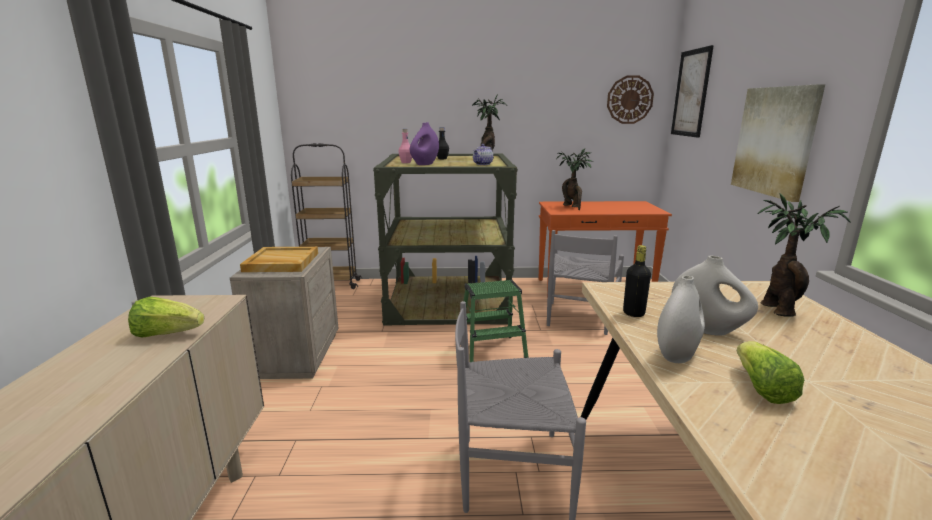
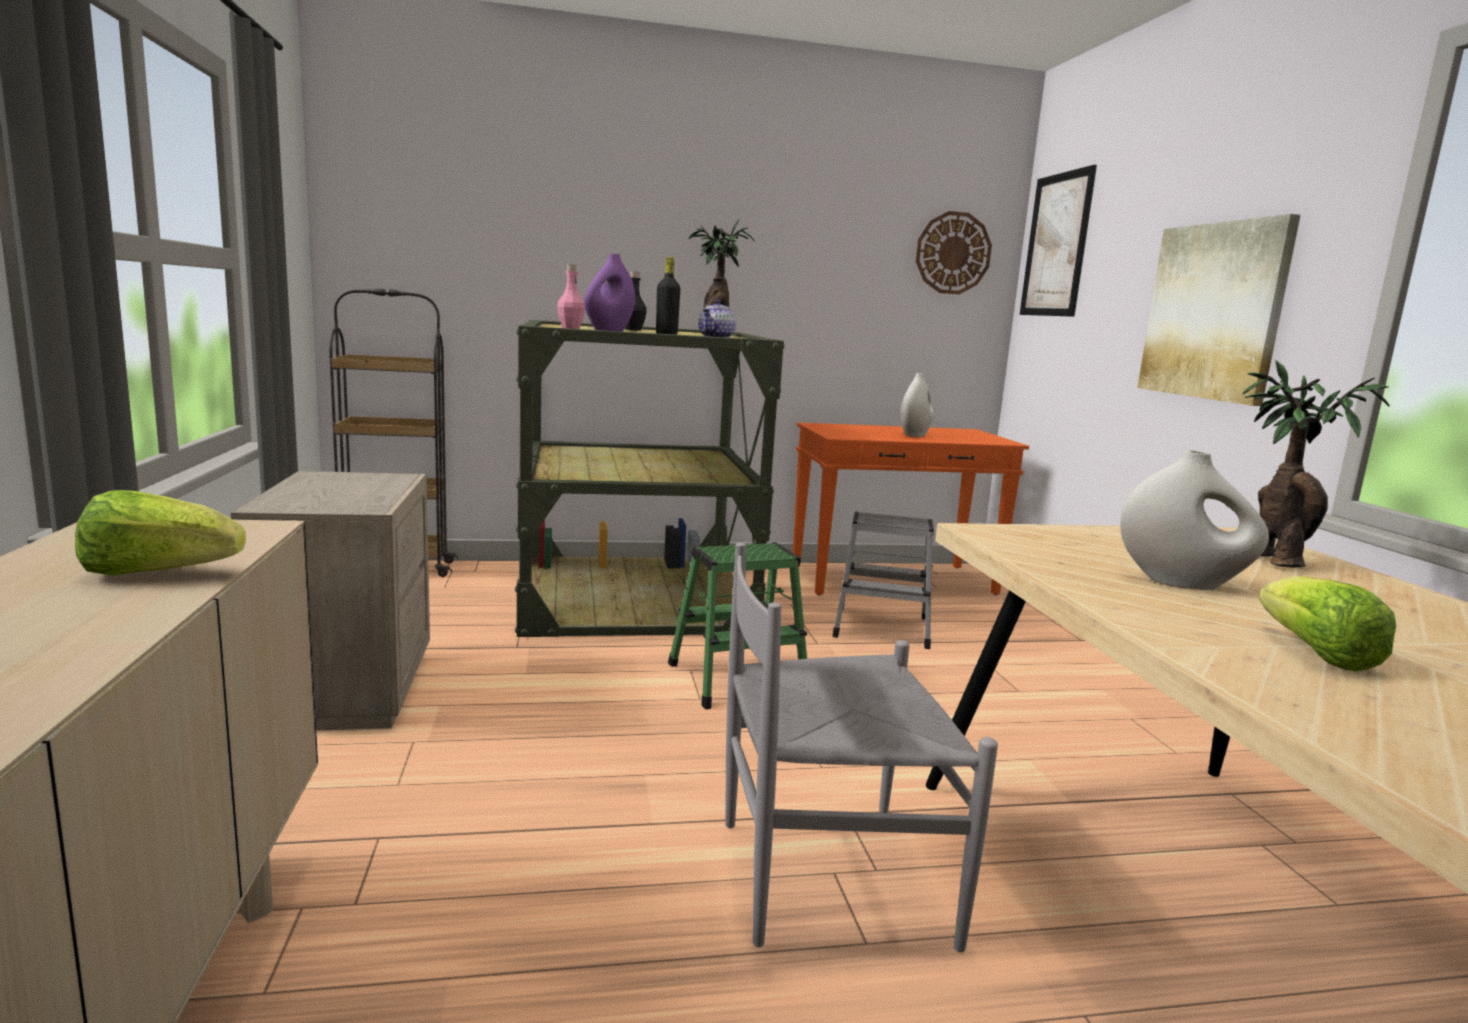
camera: 10 degrees left, 5 degrees down
(281, 262) = (333, 493): beige tray -> none
(572, 207) = (859, 431): potted plant -> none
(579, 319) = (881, 626): grey chair -> grey step ladder
(633, 313) = (1049, 562): black bottle -> black bottle (666, 334)
(677, 355) = (1155, 613): white vase -> white vase (914, 435)

